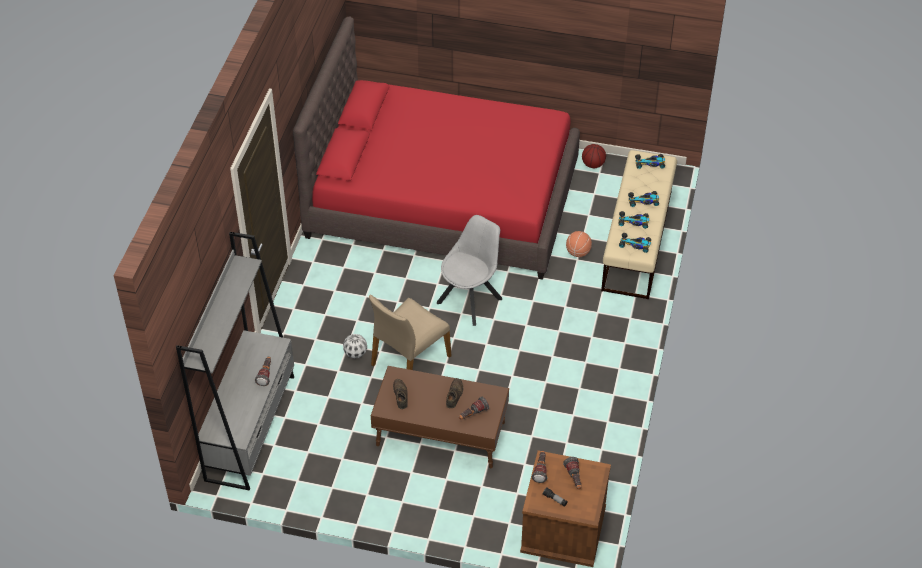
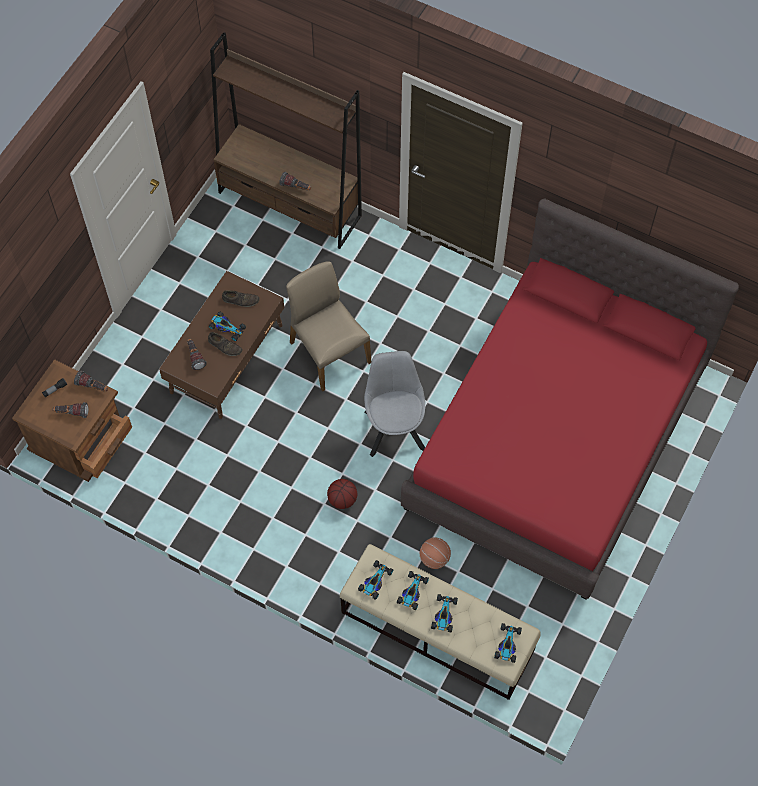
camera: 105 degrees right, 15 degrees up
(250, 427) = (290, 204): grey bookcase -> brown bookcase
(355, 353) = (353, 306): football -> none
(433, 399) = (226, 327): none -> toy car
(470, 299) = (394, 428): grey chair -> grey chair turned 150 degrees counterclockwise
(593, 165) = (578, 621): basketball -> basketball (342, 499)

